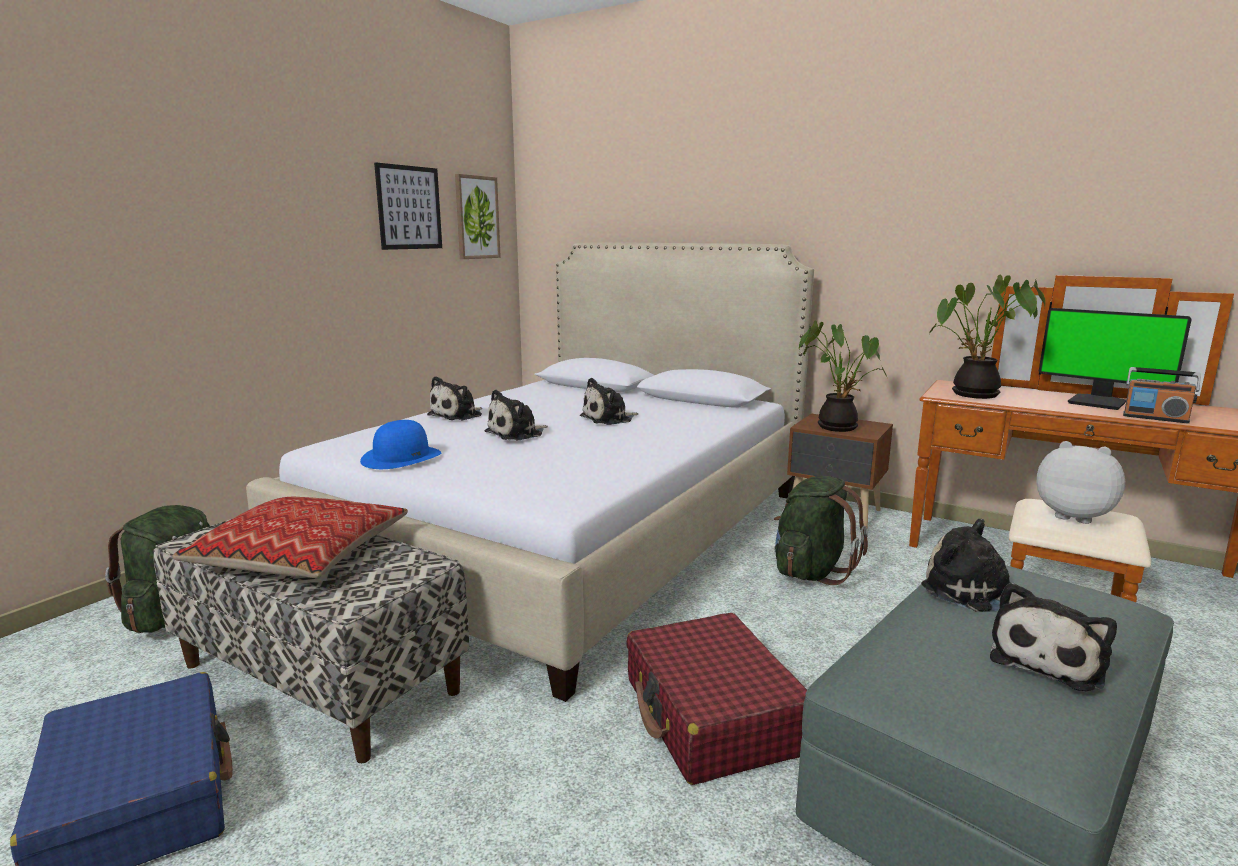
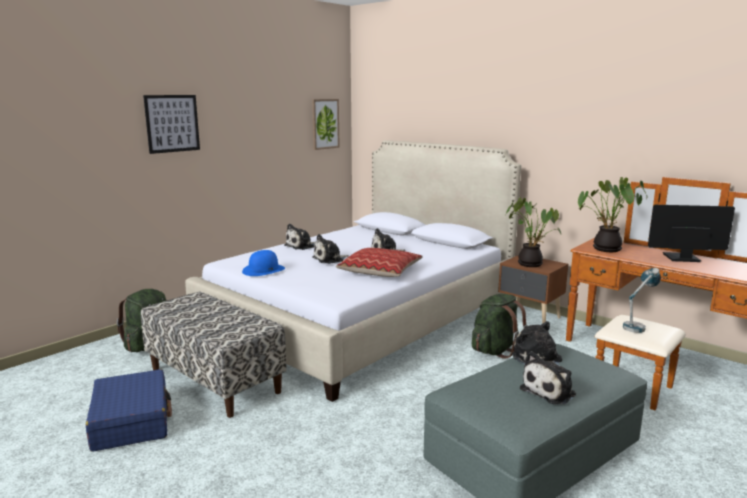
camera: 10 degrees right, 0 degrees up
(301, 555) = (208, 317): pillow -> pillow (380, 271)
(409, 207) = (283, 121): picture -> picture (172, 123)
(712, 716) = (405, 415): red suitcase -> none
(1073, 516) = (638, 326): plush toy -> table lamp
(1098, 402) = (681, 258): monitor -> monitor turned 135 degrees clockwise
(1155, 418) = (704, 270): radio -> none

